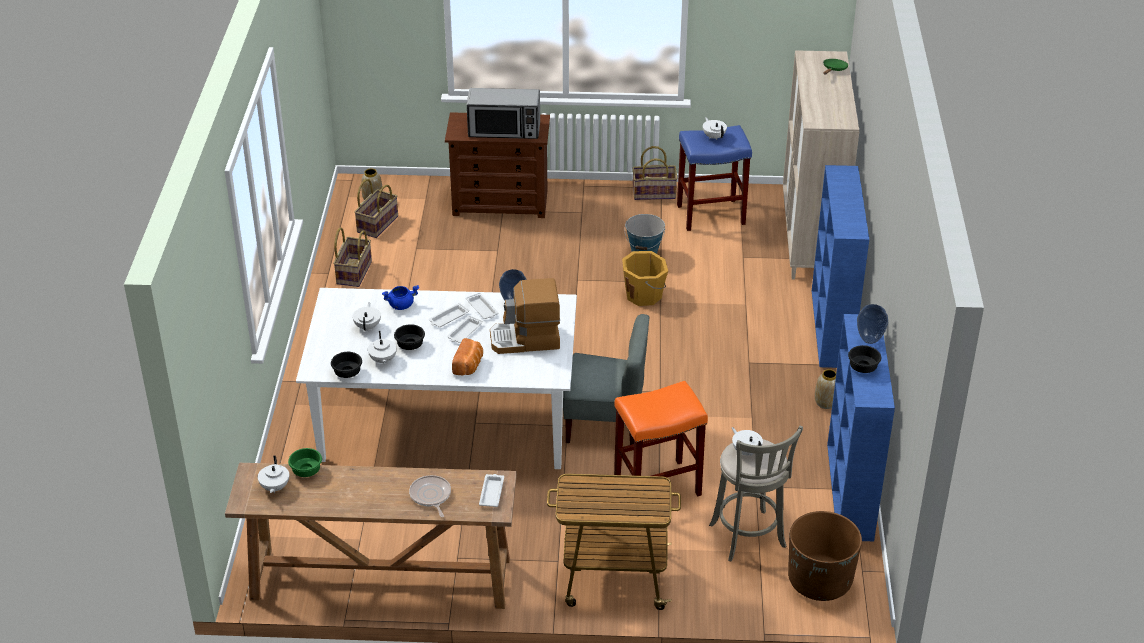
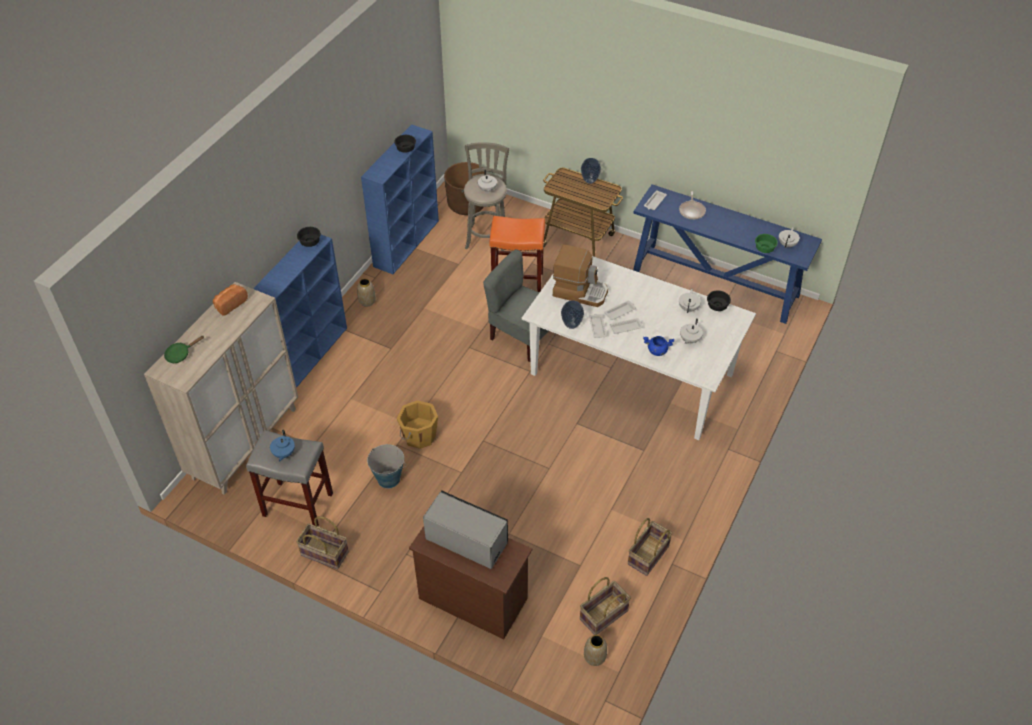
camera: 155 degrees left, 10 degrees up
(379, 579) = (716, 283): brown console table -> blue console table
(409, 344) = (664, 314): black bowl -> black bowl (310, 243)
(469, 366) = (629, 284): bread -> bread (230, 304)
(711, 214) = (297, 504): blue stool -> grey stool
(714, 136) = (283, 454): white teapot -> blue teapot
(870, 339) = (384, 163): vase -> vase (589, 181)

